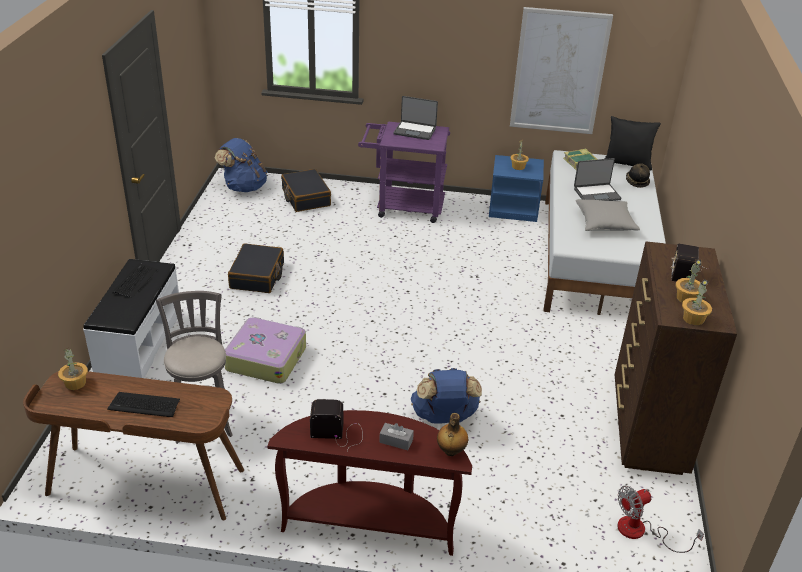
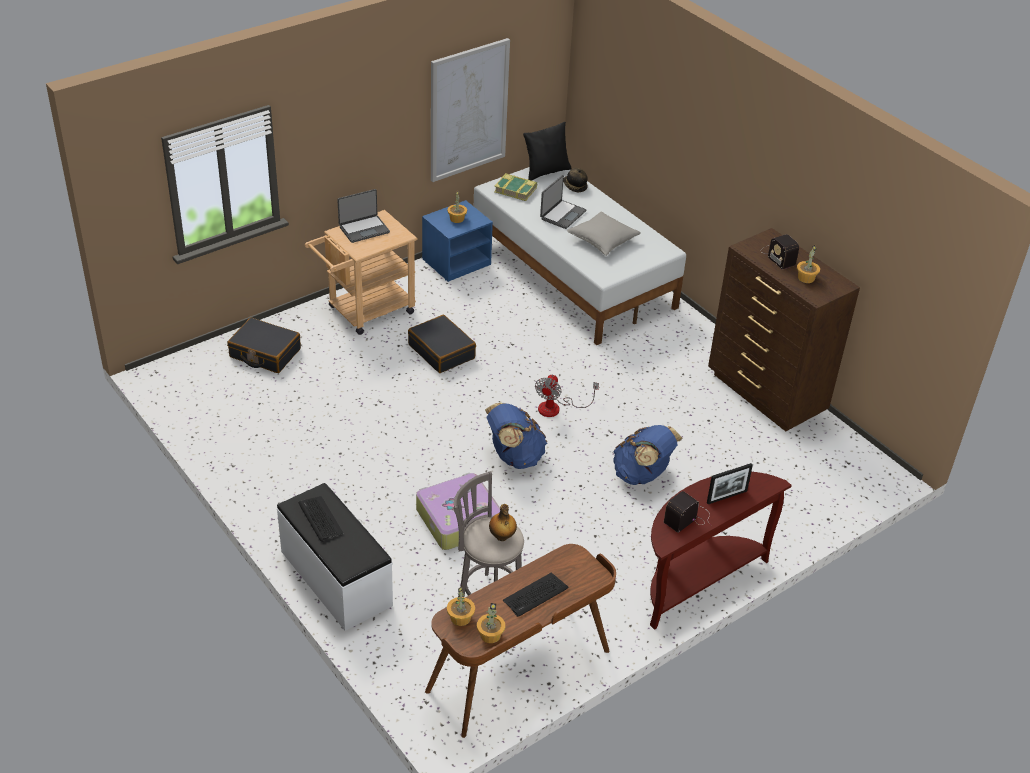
camera: 45 degrees left, 5 degrees up
(244, 187) = (188, 376): blue backpack -> blue backpack (514, 457)
(257, 276) = (341, 455): black suitcase -> black suitcase (442, 351)
(396, 441) = (726, 497): grey tissue box -> picture frame
(403, 207) = (365, 312): purple cart -> beige cart
(450, 451) = (763, 480): bottle -> bottle (502, 537)
(641, 532) = (842, 467): fan -> fan (556, 408)
(693, 318) = (828, 291): potted plant -> potted plant (490, 634)

